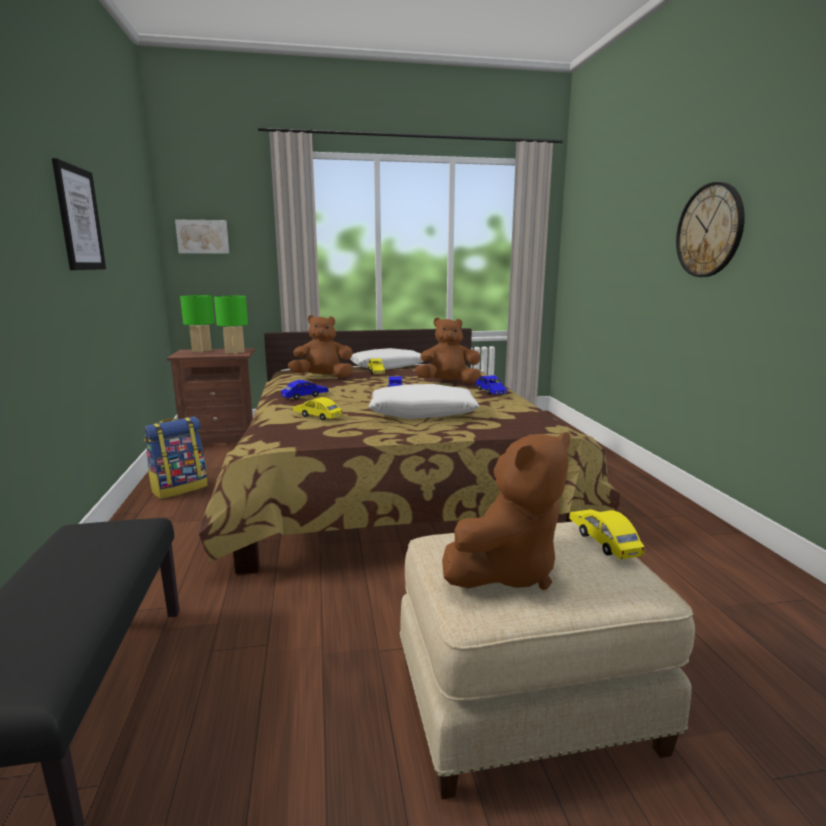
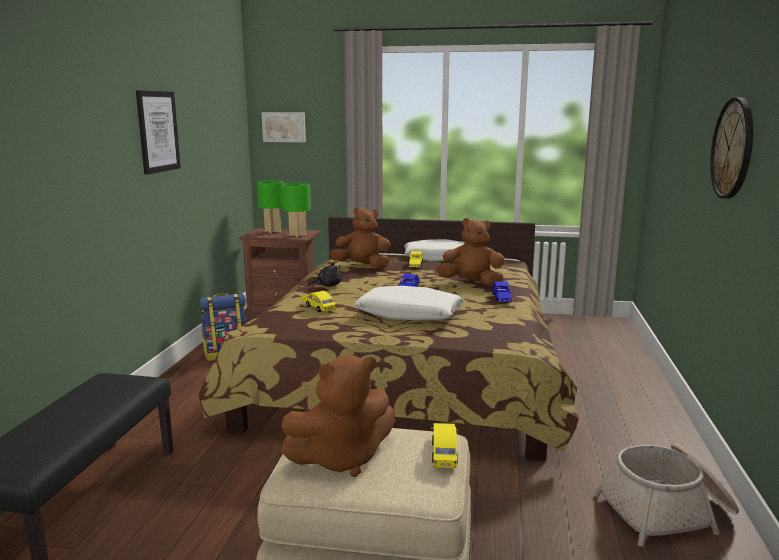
camera: 20 degrees right, 0 degrees up
(305, 396) = (327, 286): blue toy car -> black plush toy
(724, 567) = (667, 512): none -> basket

